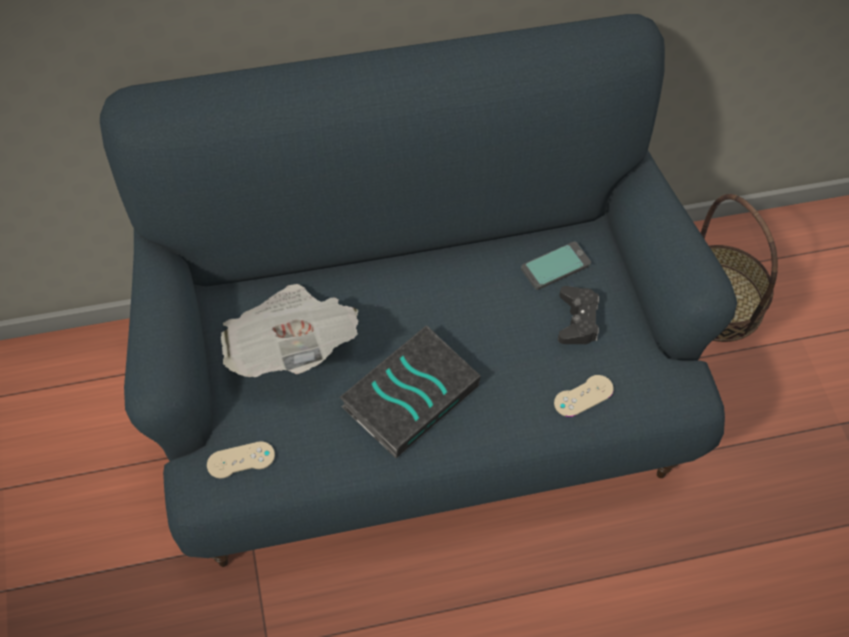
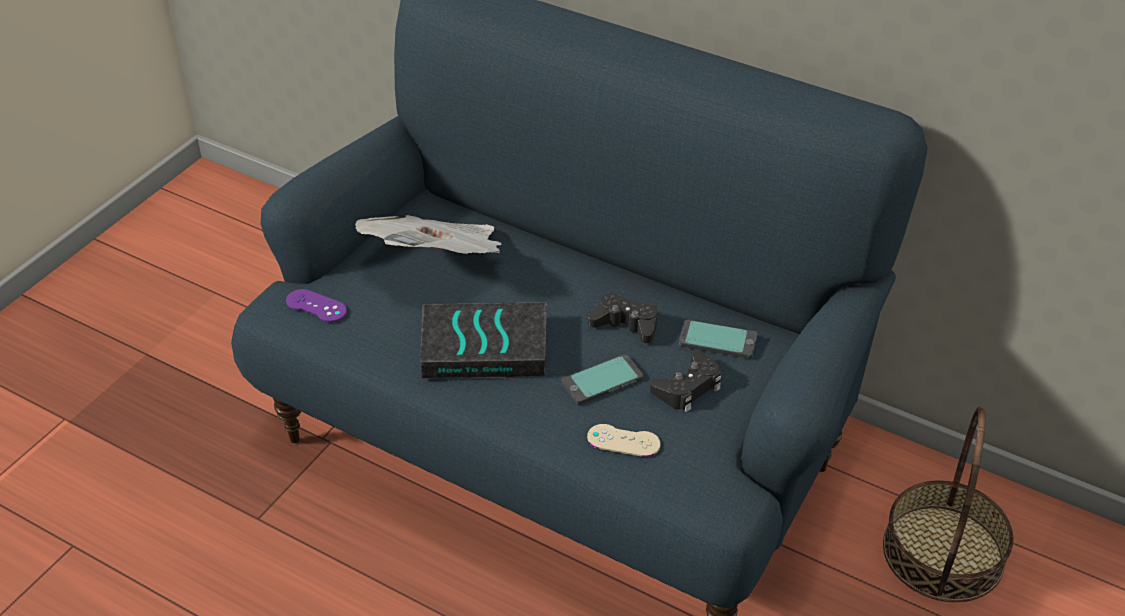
camera: 45 degrees right, 15 degrees down
(241, 460) = (316, 306): beige game controller -> purple game controller
(483, 299) = (625, 324): none -> black game controller
(519, 359) = (602, 381): none -> phone

